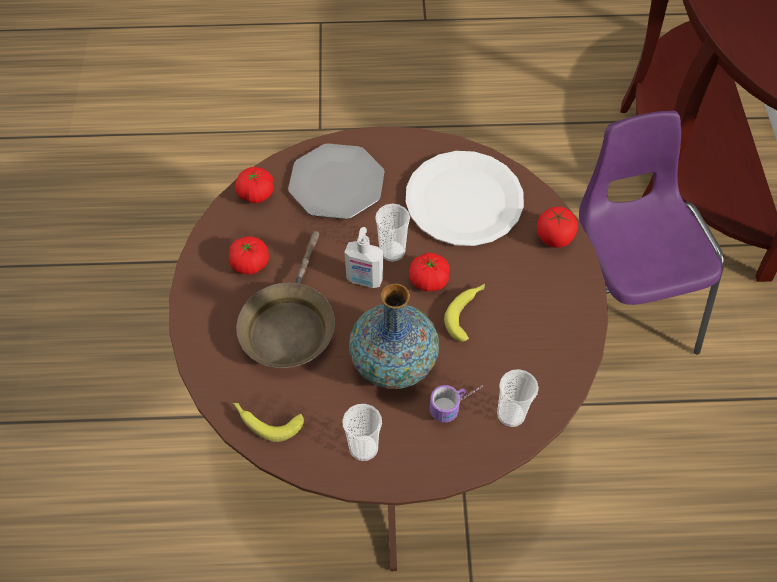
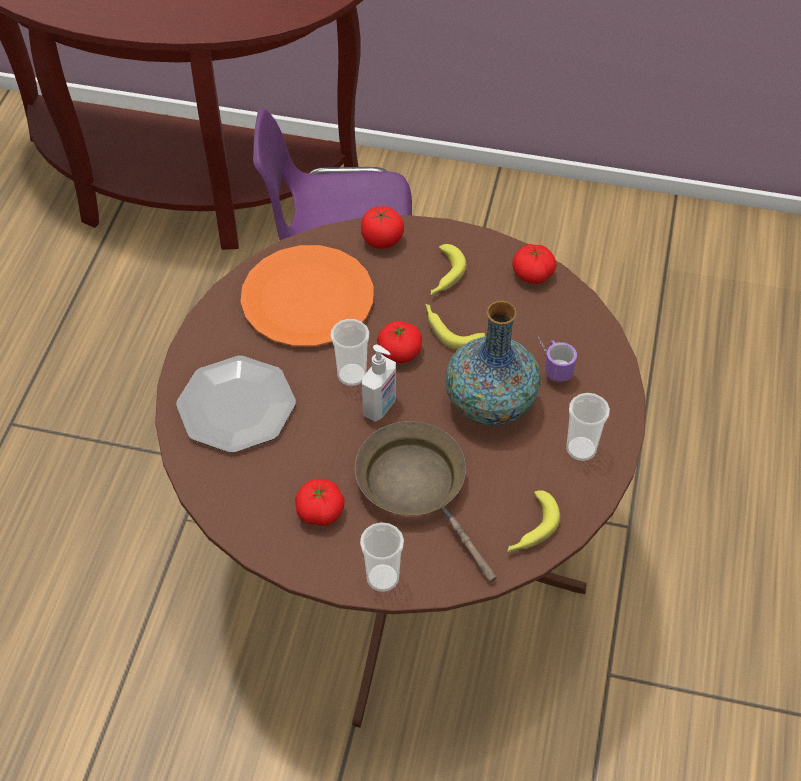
camera: 75 degrees left, 5 degrees down
(256, 193) = (219, 489): tomato -> tomato (532, 274)
(289, 325) = (417, 487): brown frying pan -> brown frying pan turned 150 degrees counterclockwise
(463, 200) = (307, 299): white plate -> orange plate
(511, 414) = (572, 325): cup -> cup (382, 578)
(530, 294) = (443, 276): none -> banana

